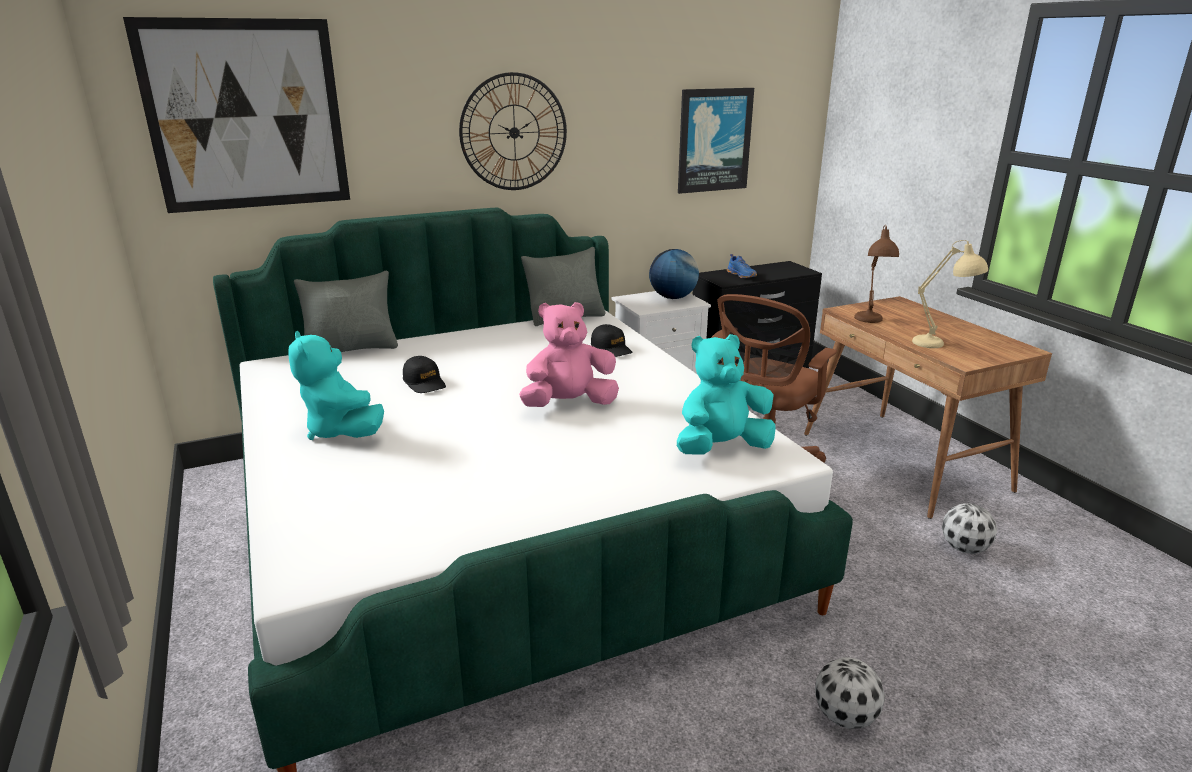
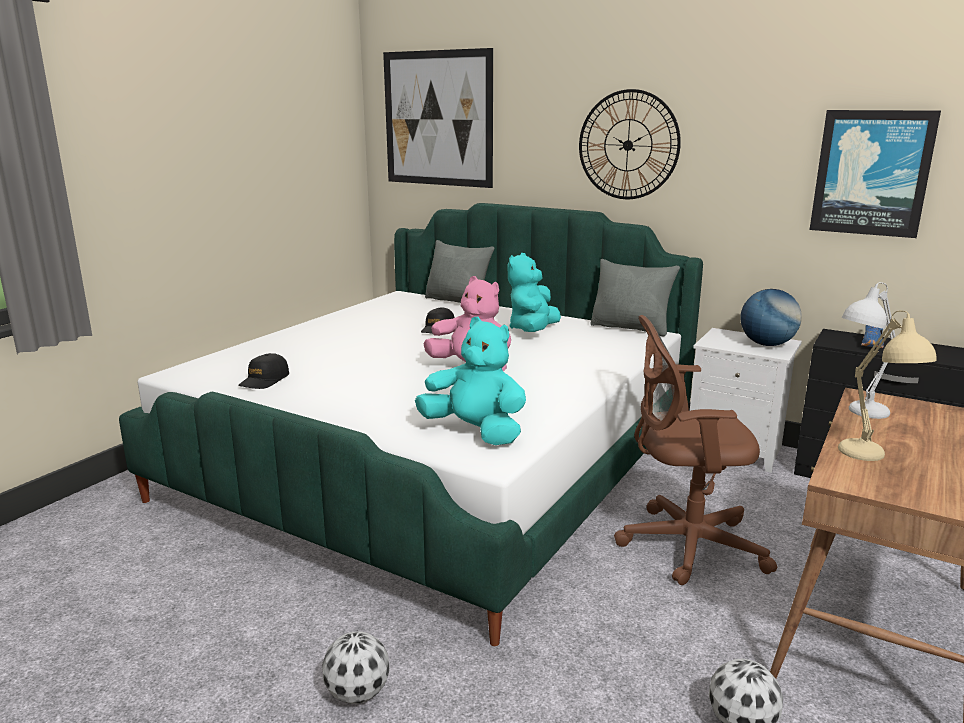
camera: 55 degrees right, 5 degrees down
(342, 431) = (343, 333): turquoise plush toy -> turquoise plush toy (533, 330)
(611, 349) = (599, 355): black cap -> black cap (264, 380)
(869, 322) = (857, 413): brown table lamp -> white table lamp

